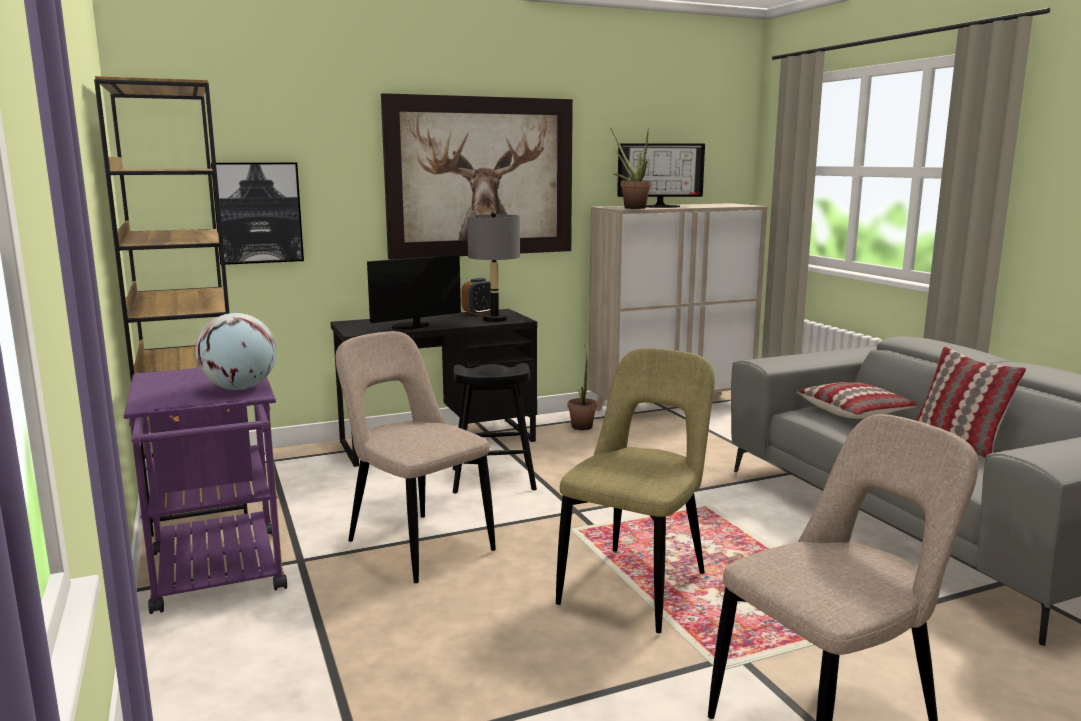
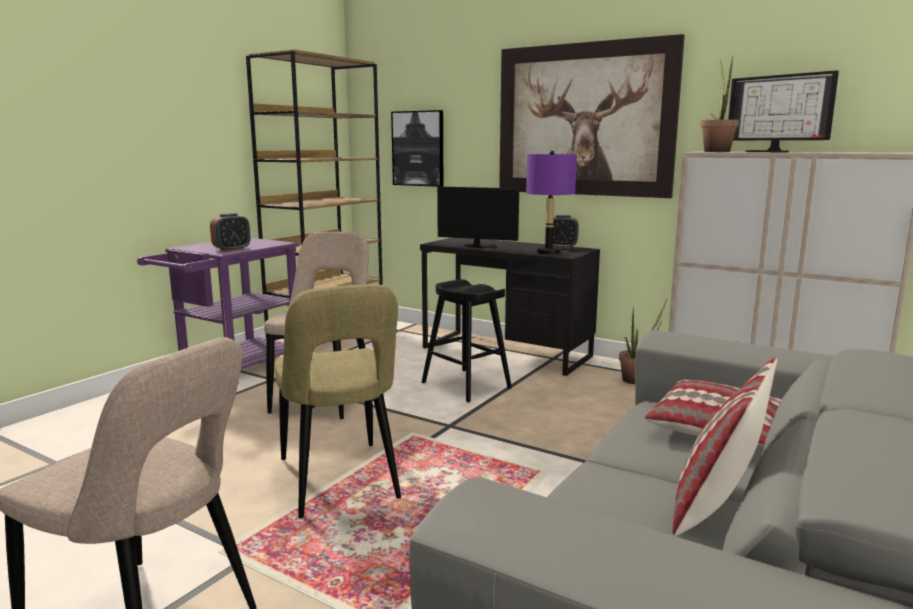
camera: 55 degrees right, 0 degrees up
(239, 388) = (232, 249): globe -> alarm clock
(495, 320) = (548, 252): grey table lamp -> purple table lamp
(637, 585) = (340, 482): beige chair -> beige chair turned 75 degrees clockwise

